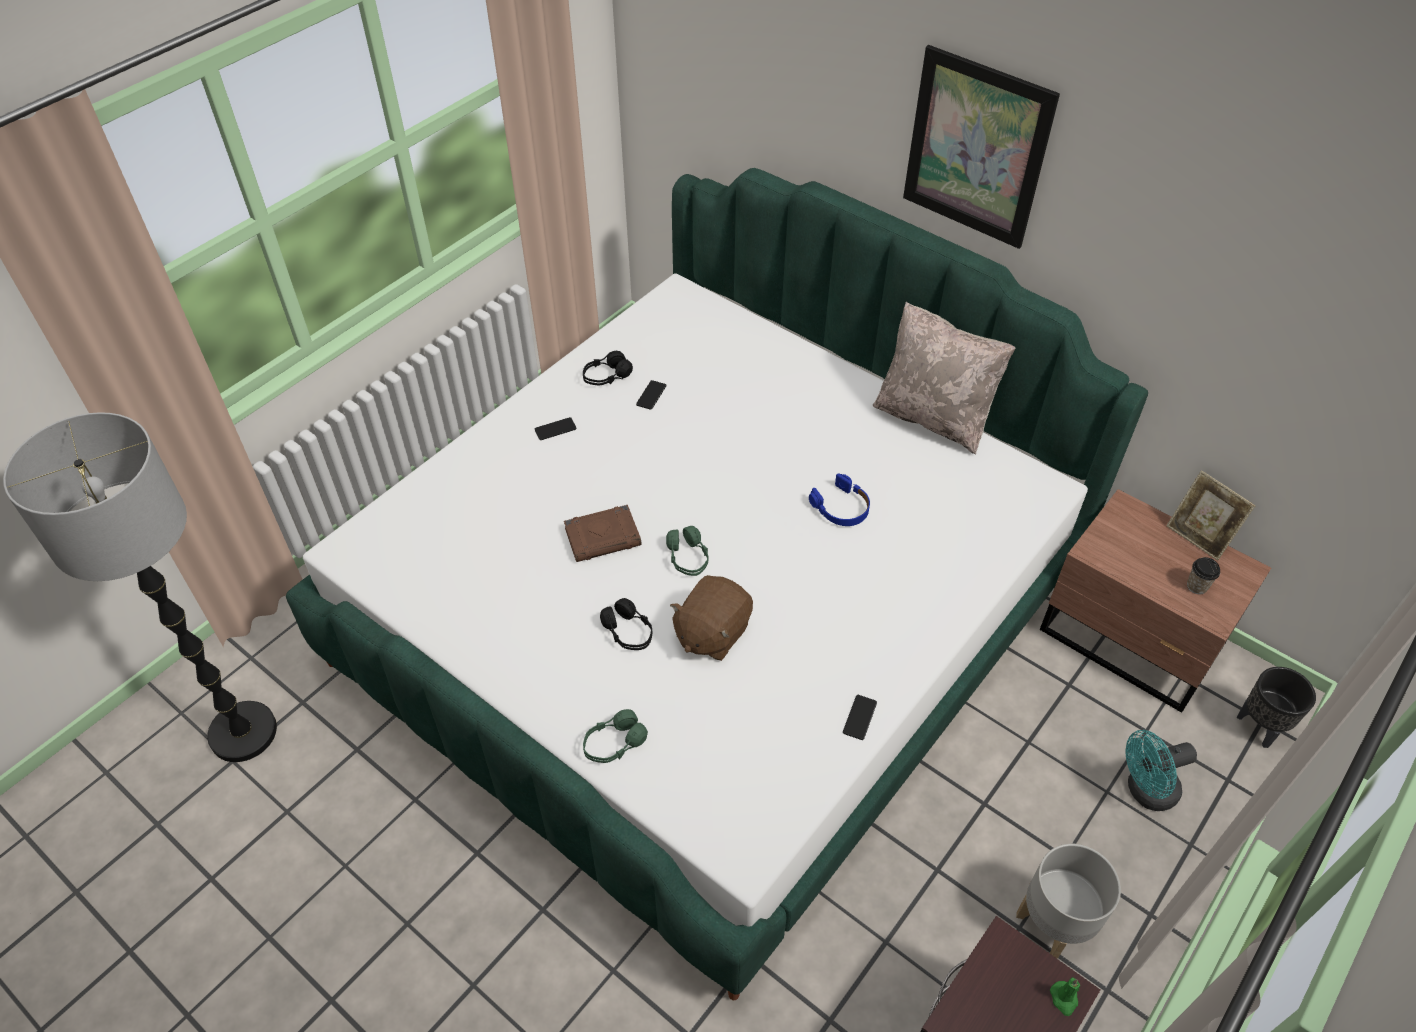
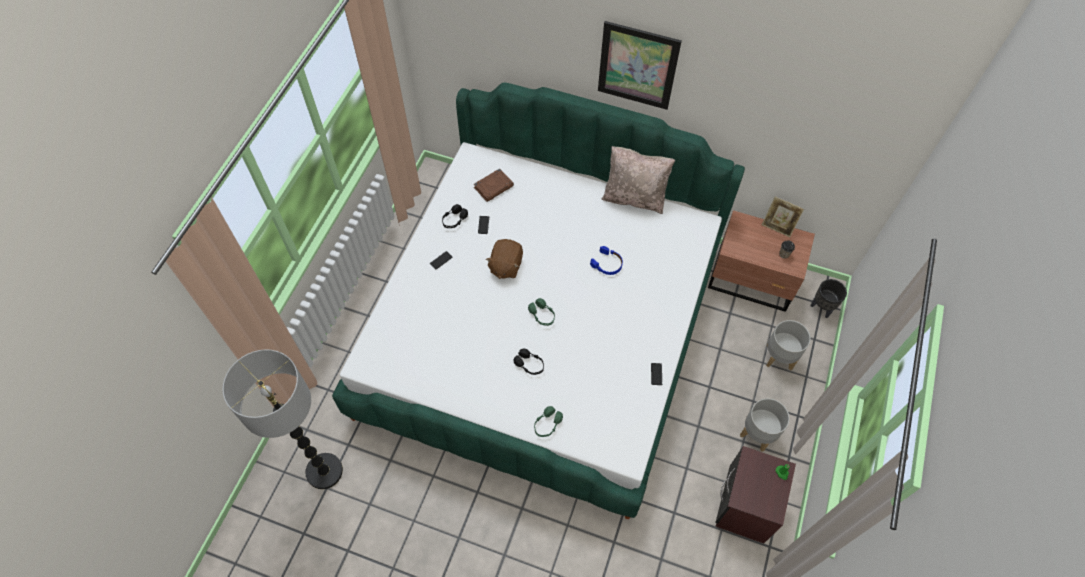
camera: 20 degrees left, 10 degrees up
(603, 537) = (494, 316): brown book -> brown book (494, 186)
(711, 632) = (570, 352): brown plush toy -> brown plush toy (505, 266)
(1145, 791) = (779, 357): turquoise fan -> grey planter

